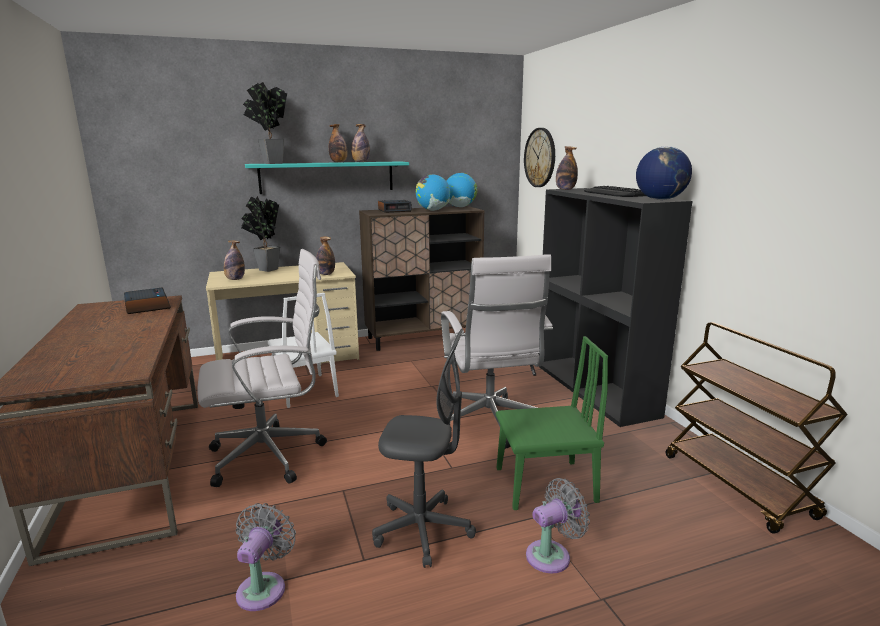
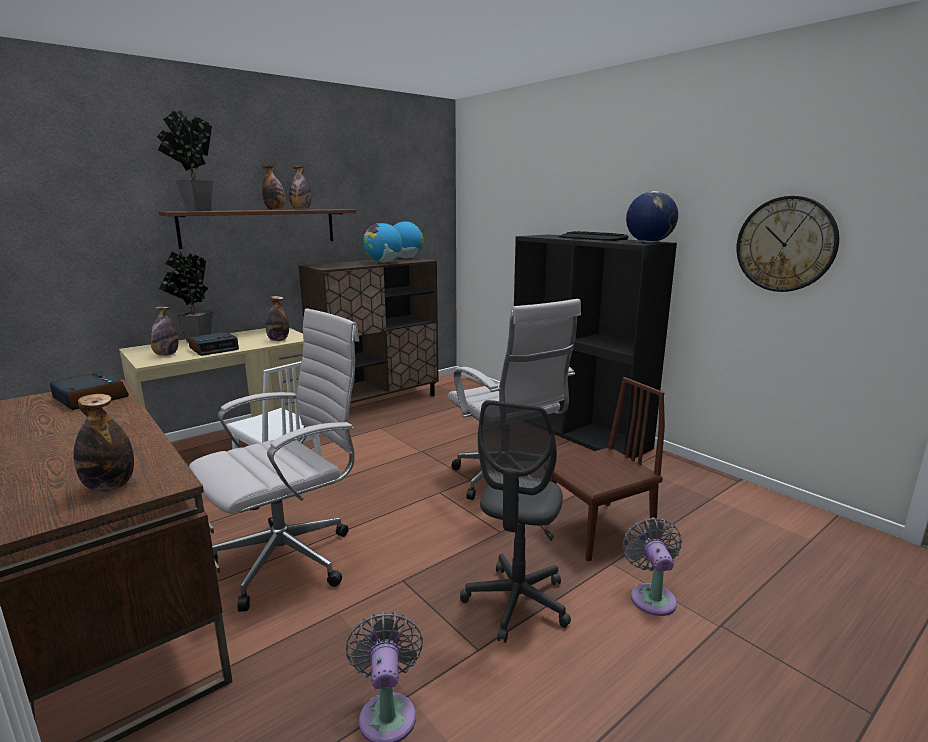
camera: 20 degrees left, 0 degrees up
(327, 177) = (260, 227): turquoise shelf -> brown shelf
(395, 210) = (341, 264): alarm clock -> alarm clock (214, 349)
(423, 530) = (517, 603): grey office chair -> grey office chair turned 120 degrees clockwise
(540, 157) = (484, 205): wall clock -> wall clock (785, 244)
(545, 484) = (598, 530): green chair -> brown chair
(552, 555) = (651, 596): grey fan -> grey fan turned 45 degrees counterclockwise
(565, 189) = (536, 236): bottle -> bottle (110, 486)
(738, 486) = (750, 498): brown cart -> none

